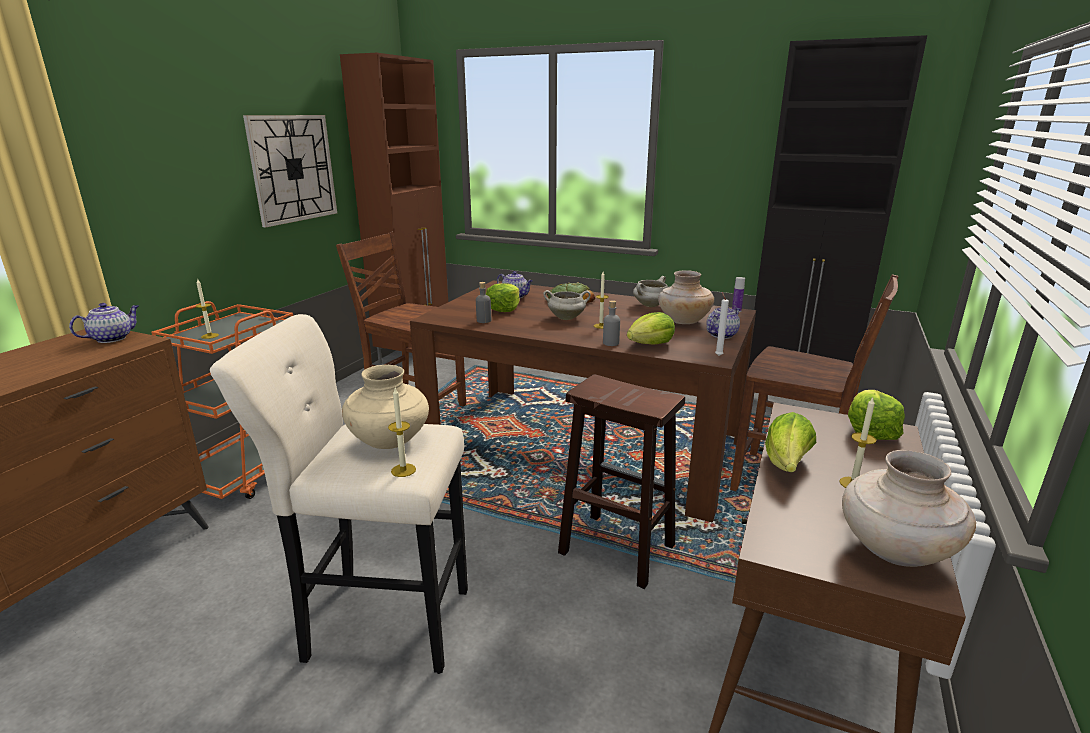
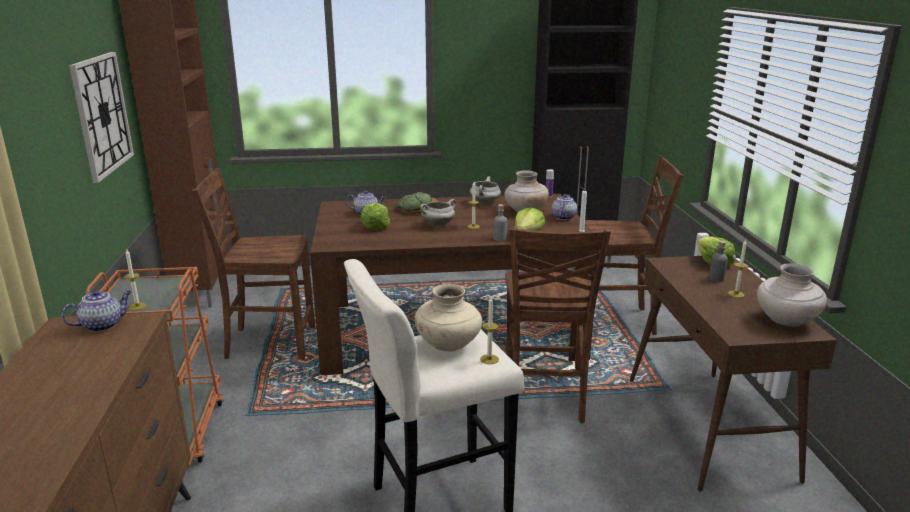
camera: 30 degrees left, 0 degrees up
(112, 338) = (103, 325): teapot -> teapot turned 45 degrees clockwise
(484, 320) = (375, 240): grey bottle -> grey bottle (716, 279)
(615, 549) = (544, 397): brown stool -> brown chair
(786, 465) = (696, 293): lettuce -> none

